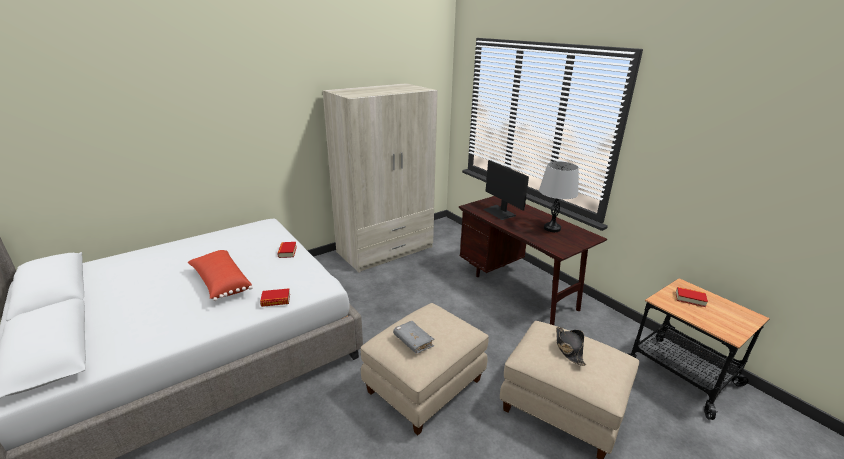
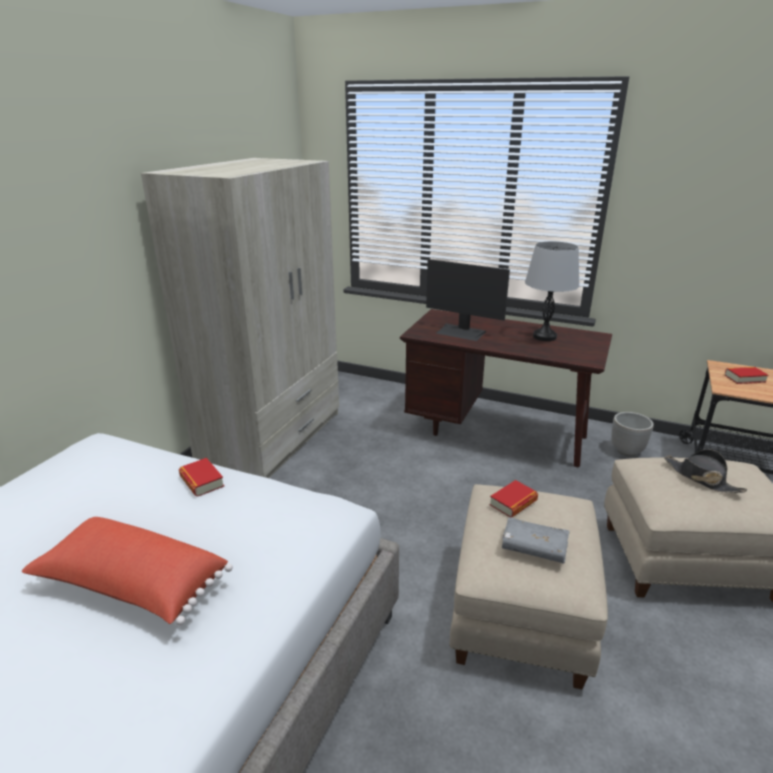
camera: 30 degrees left, 0 degrees up
(276, 300) = (286, 573): book -> book (513, 503)
(601, 329) = (627, 451): none -> planter

